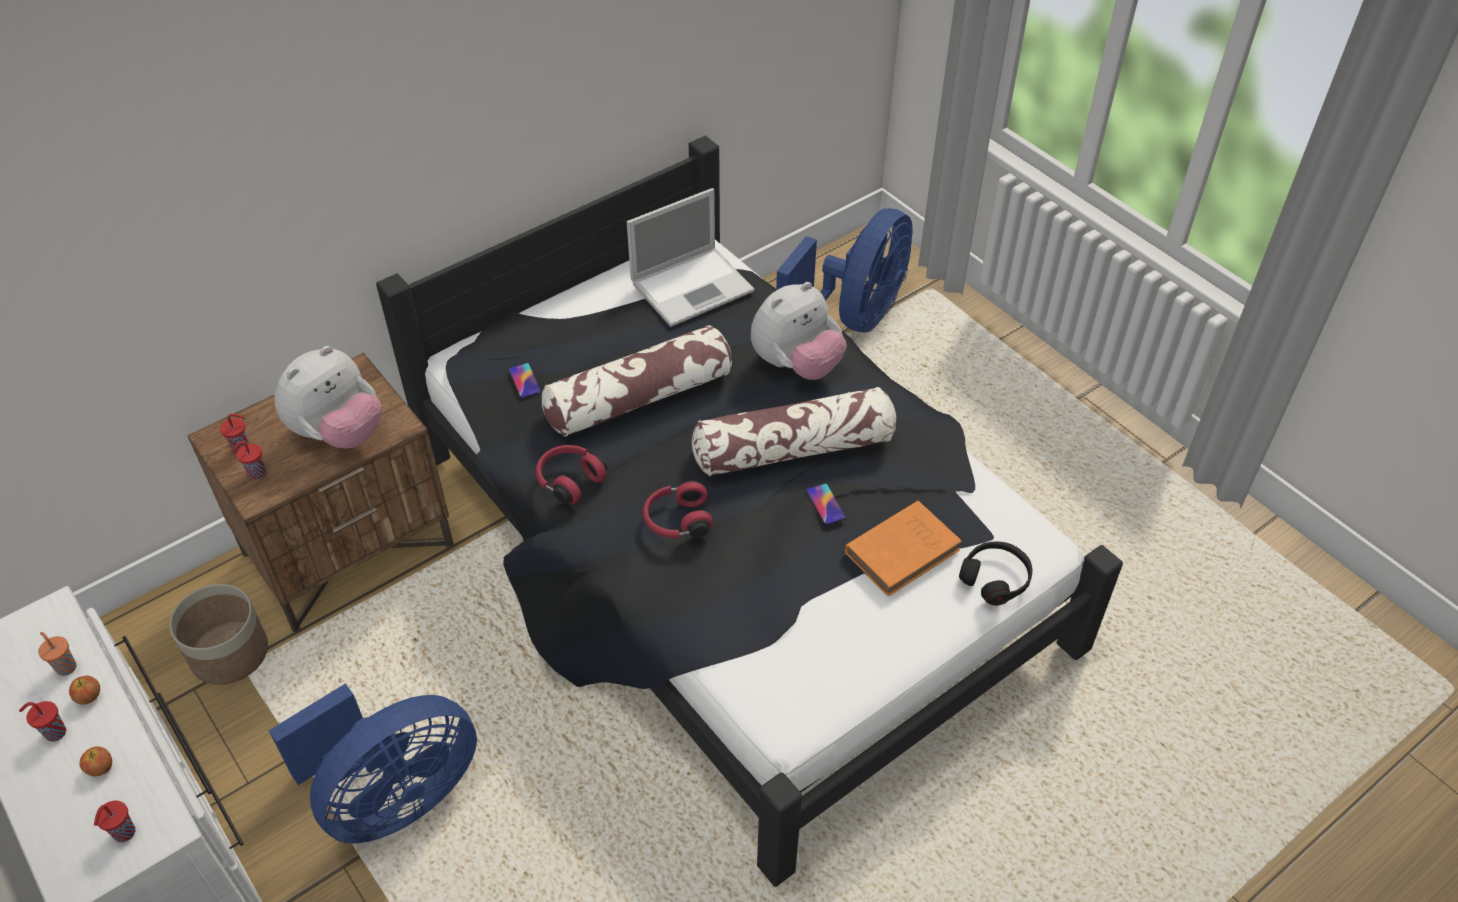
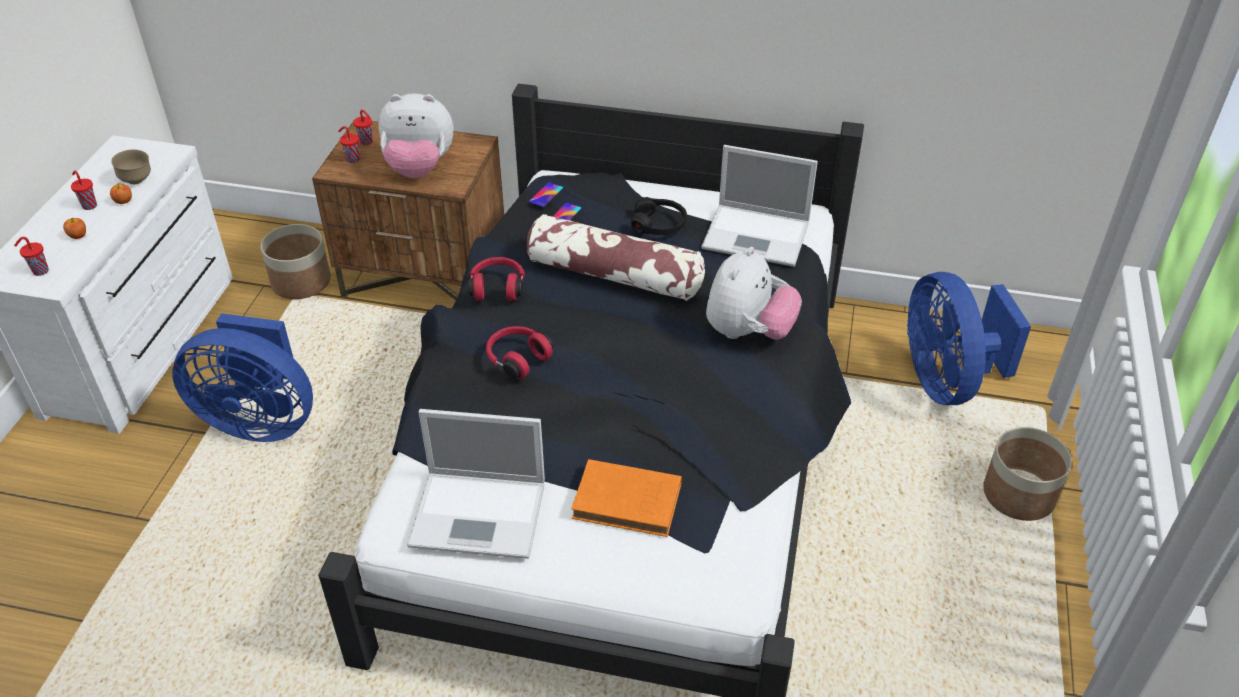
camera: 50 degrees right, 5 degrees down
(66, 667) = (137, 181): orange cup -> brown bowl
(794, 449) = (659, 379): pillow -> none
(796, 365) = (748, 332): plush toy -> plush toy turned 75 degrees counterclockwise
(825, 504) = (622, 428): phone -> phone (546, 195)
(831, 651) = (481, 514): none -> laptop
(854, 315) = (946, 380): blue fan -> blue fan turned 90 degrees clockwise
(992, 360) = (1019, 495): none -> planter
(995, 578) = (663, 577): black headphones -> black headphones (659, 224)

